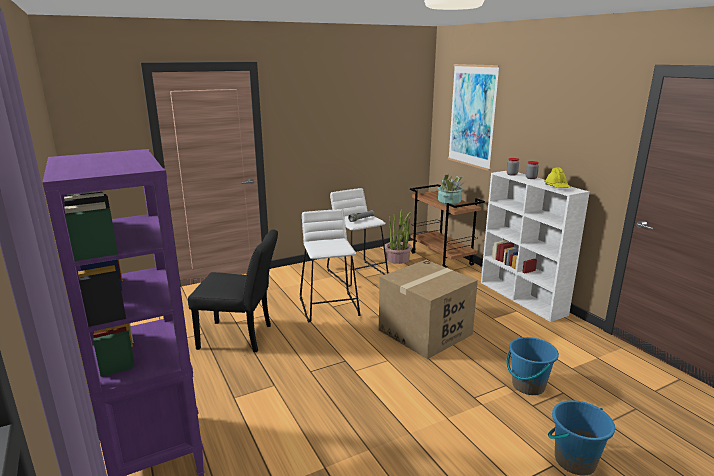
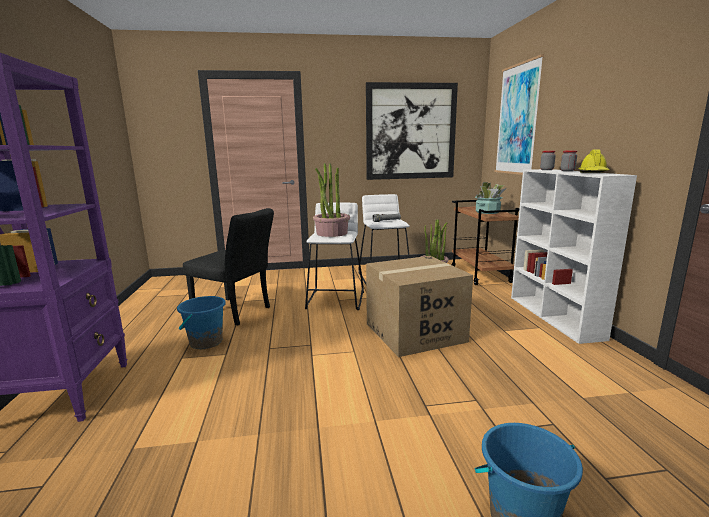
camera: 20 degrees right, 5 degrees down
(328, 245) = (331, 233): none -> potted plant
(367, 120) = (410, 132): none -> picture
(528, 385) = (506, 406): blue bucket -> blue bucket (206, 342)

